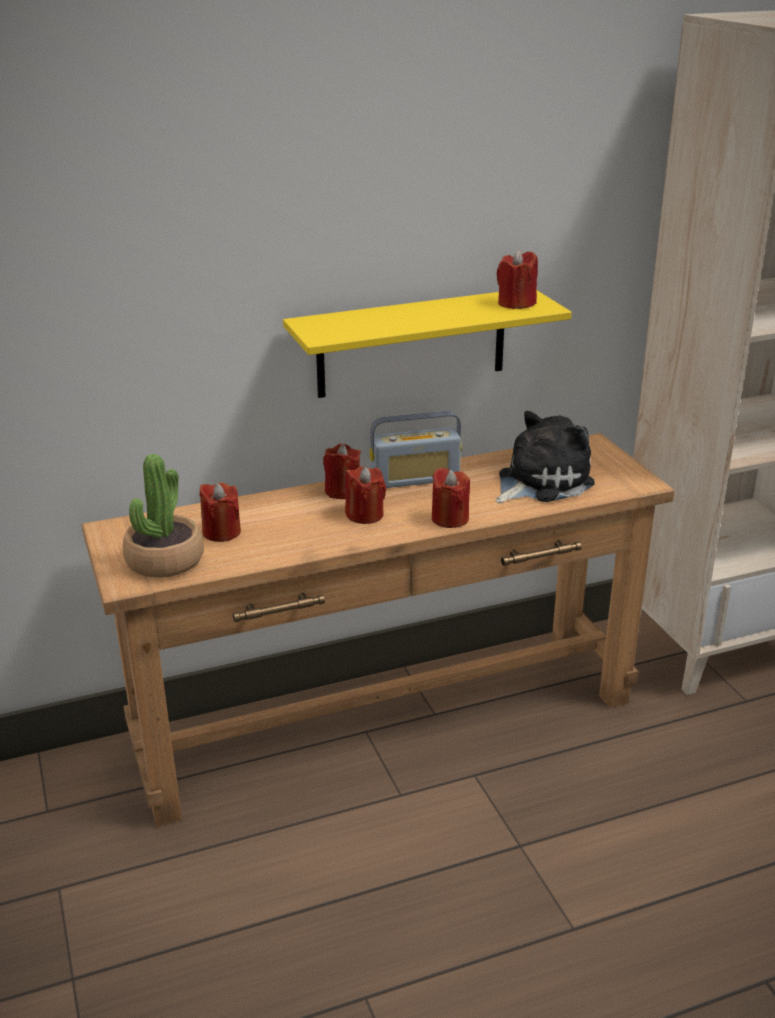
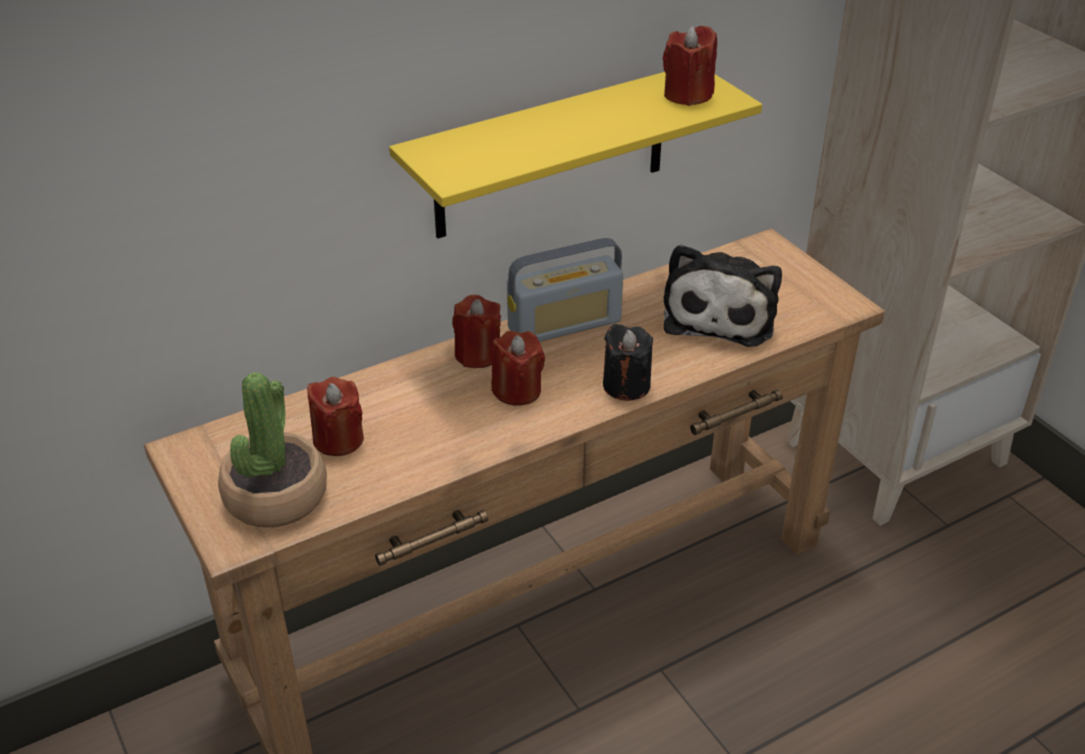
camera: 10 degrees left, 10 degrees up
(450, 518) = (626, 385): red candle -> black candle
(540, 482) = (720, 314): plush toy -> plush toy turned 150 degrees clockwise

